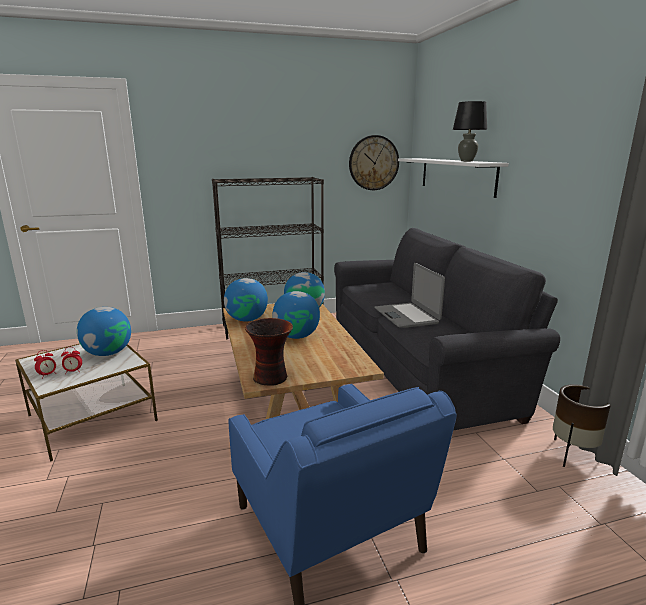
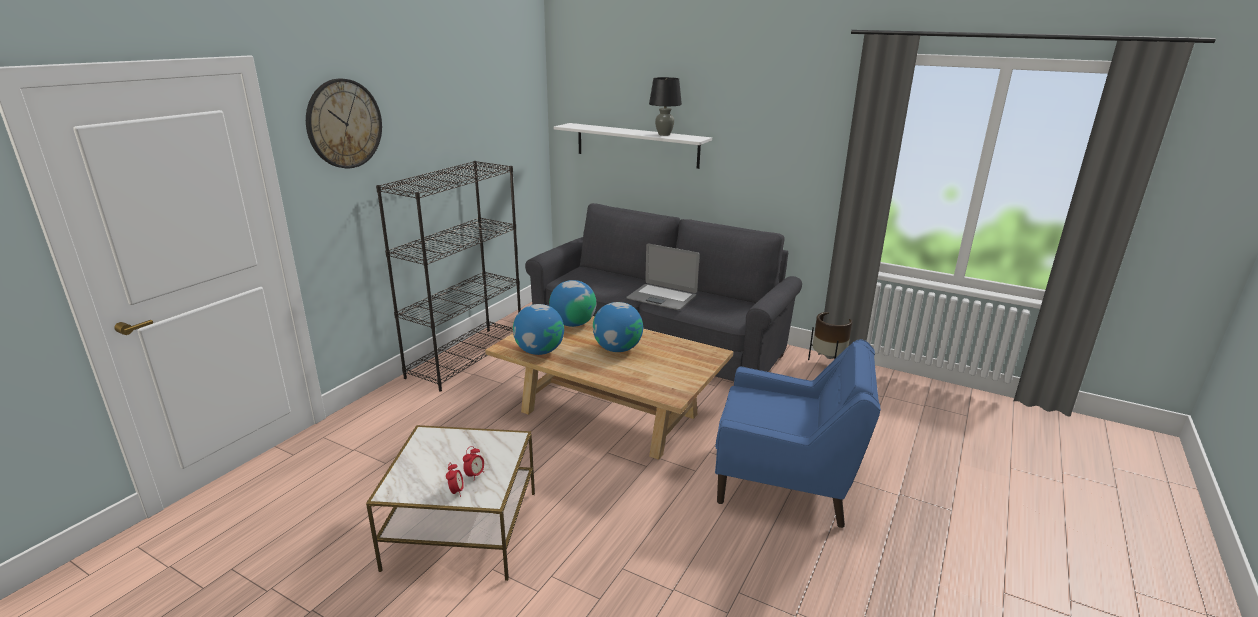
camera: 45 degrees left, 5 degrees up
(108, 353) = (462, 444): globe -> none
(271, 377) = (674, 389): vase -> none
(373, 163) = (520, 132): wall clock -> wall clock (344, 124)

